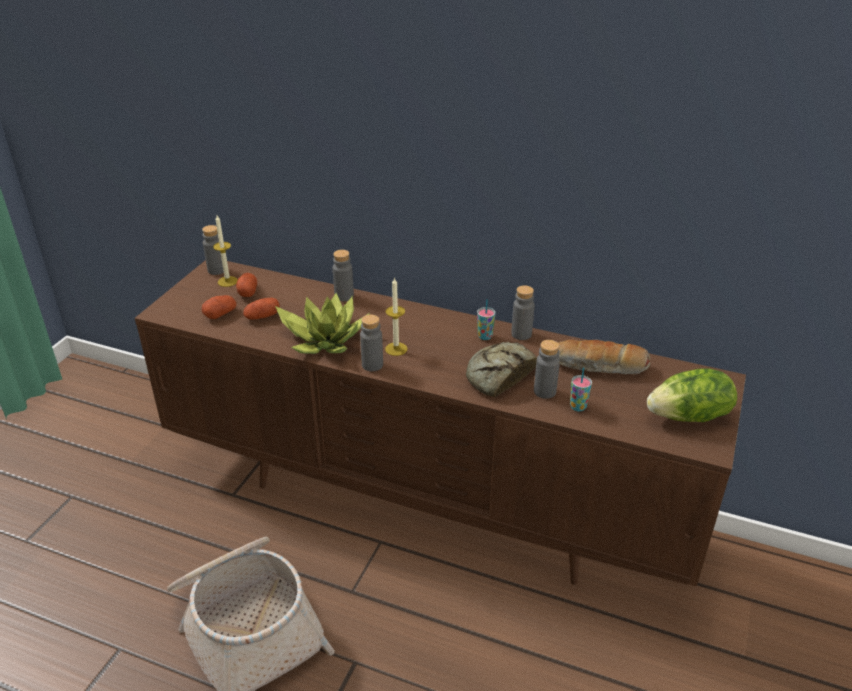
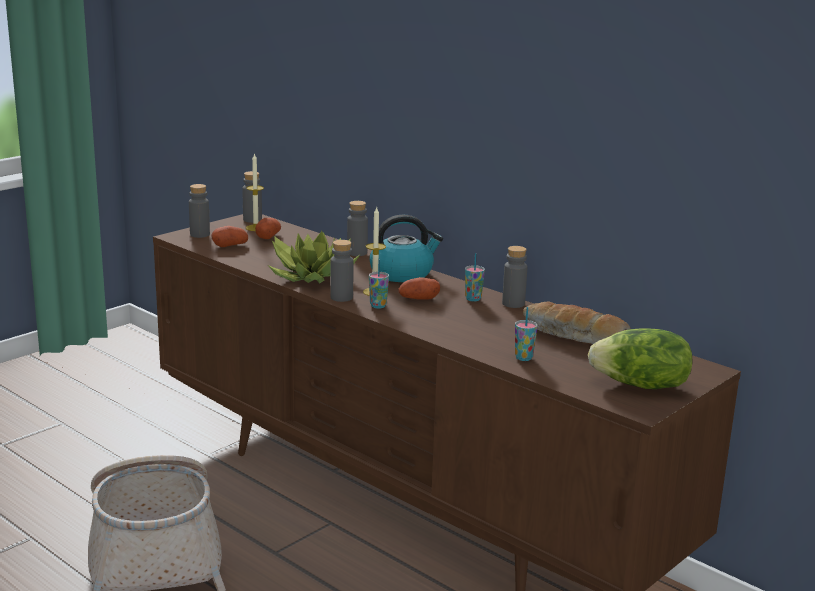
camera: 20 degrees right, 15 degrees down
(262, 317) = (267, 253): potato -> potato (418, 299)
(403, 316) = (402, 273): none -> kettle
(412, 368) = (378, 306): none -> cup
(498, 375) = (461, 325): bread -> none
(544, 391) = (498, 342): grey bottle -> grey bottle (200, 234)

